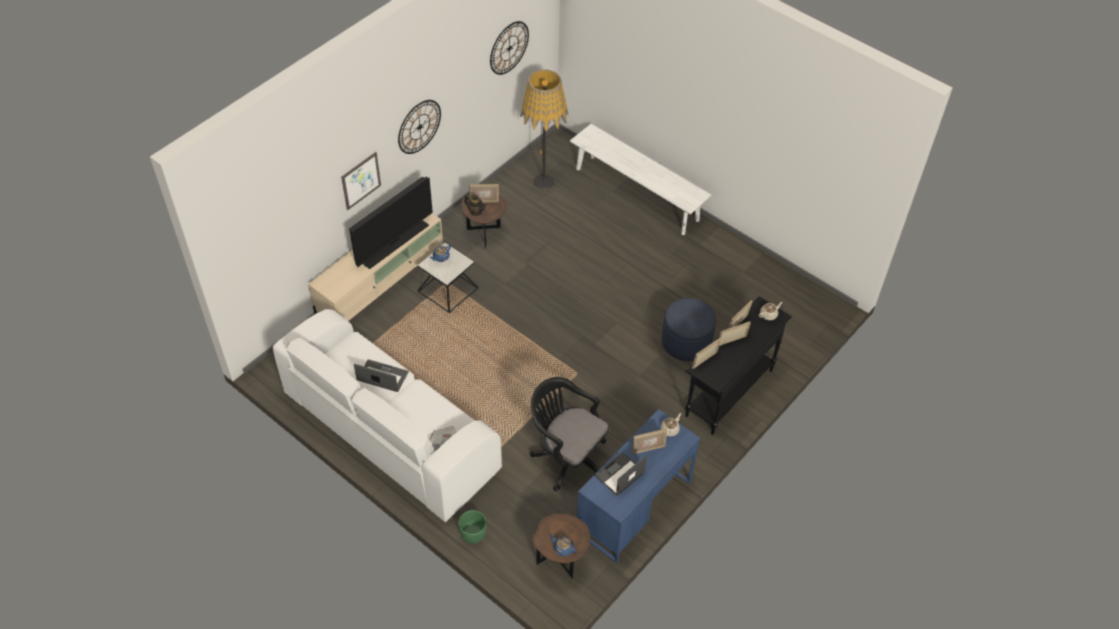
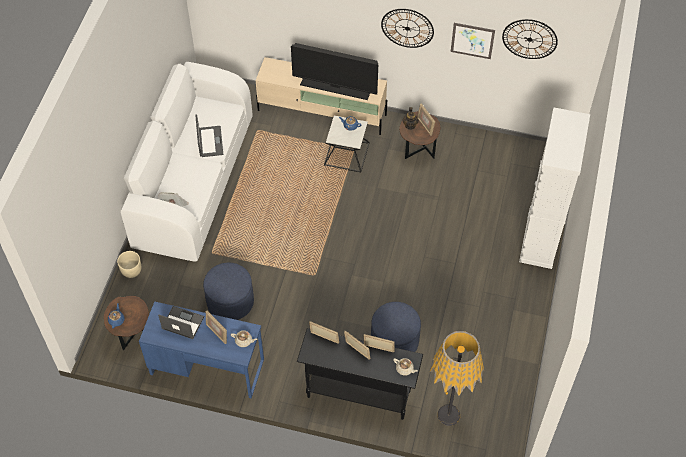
camera: 65 degrees right, 5 degrees up
(361, 180) = (335, 23): picture -> picture (472, 40)
(473, 534) = (131, 270): green planter -> beige planter
(543, 182) = (505, 166): floor lamp -> floor lamp (448, 415)
(567, 456) = (230, 301): black office chair -> blue ottoman
(636, 194) = (540, 238): white bench -> white cabinet

